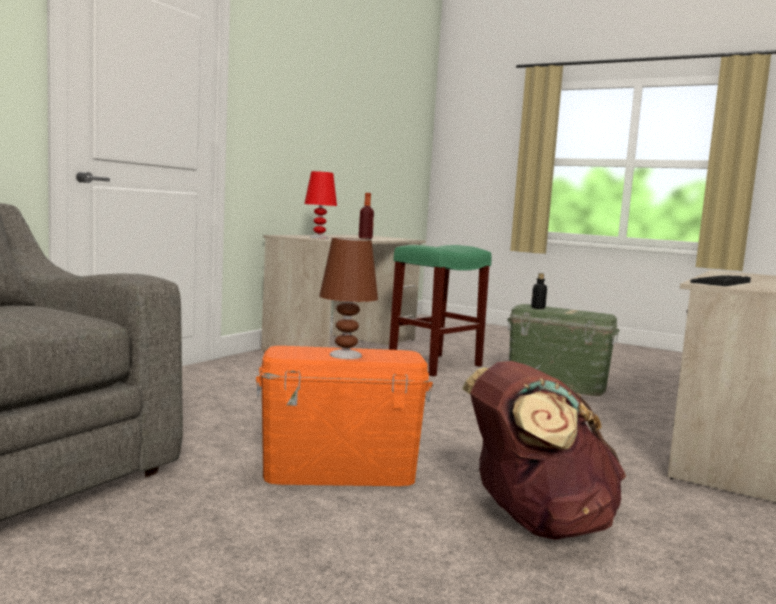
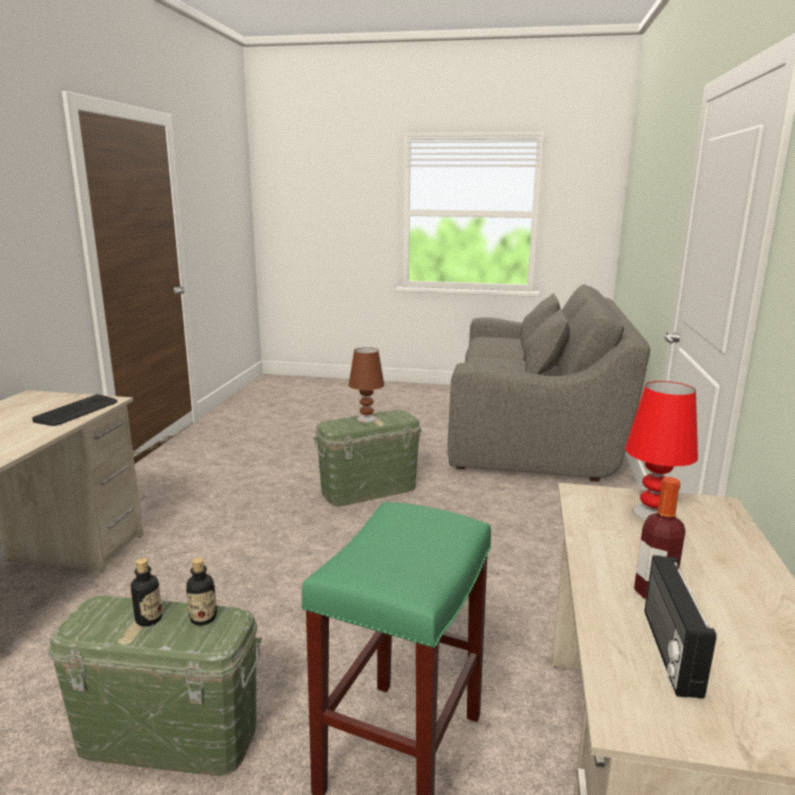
camera: 160 degrees right, 10 degrees up
(339, 472) = (368, 490): orange storage box -> green storage box
(383, 238) = (668, 651): none -> radio
(535, 524) = (250, 483): brown backpack -> none
(567, 311) = (149, 619): none -> bottle

